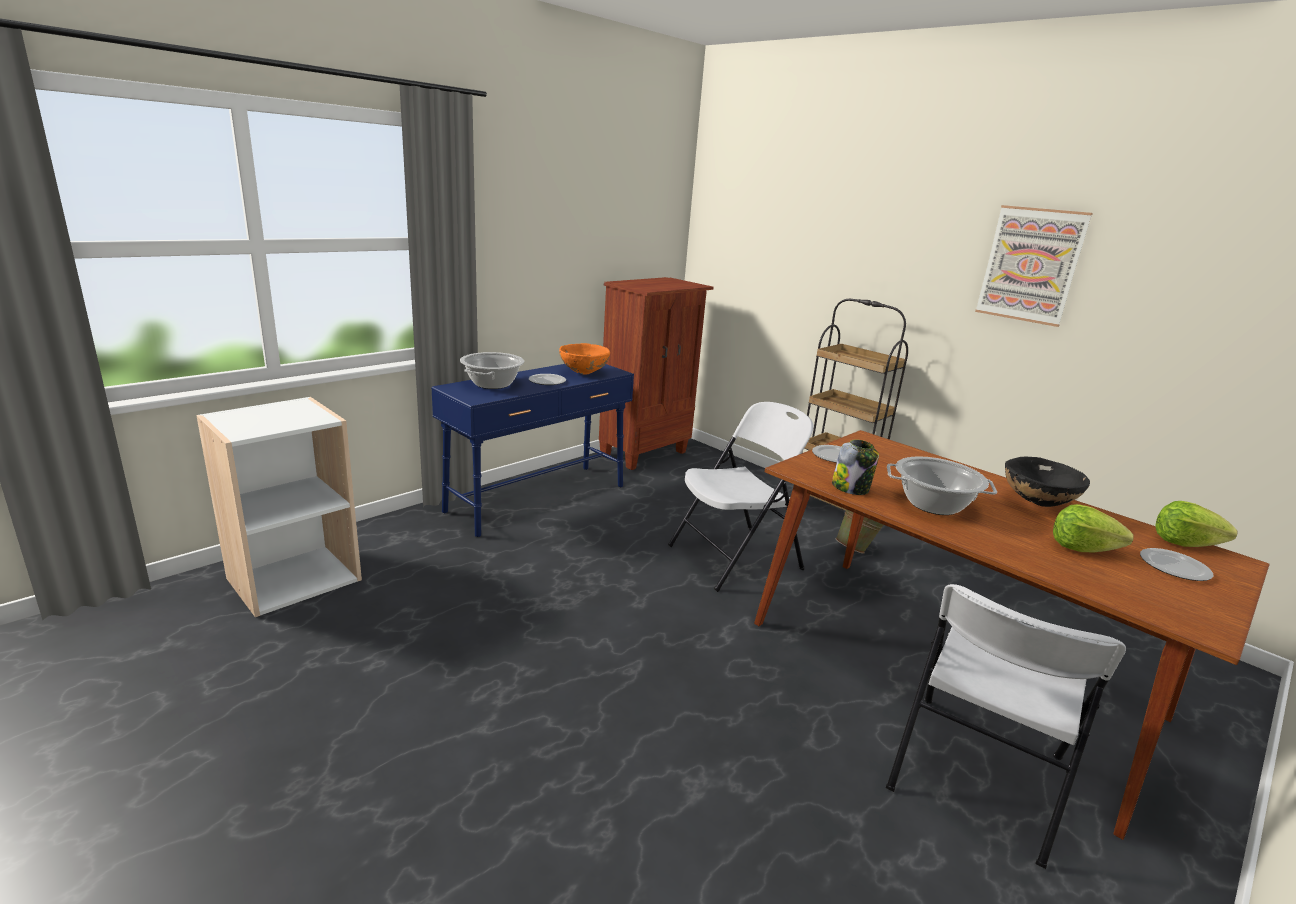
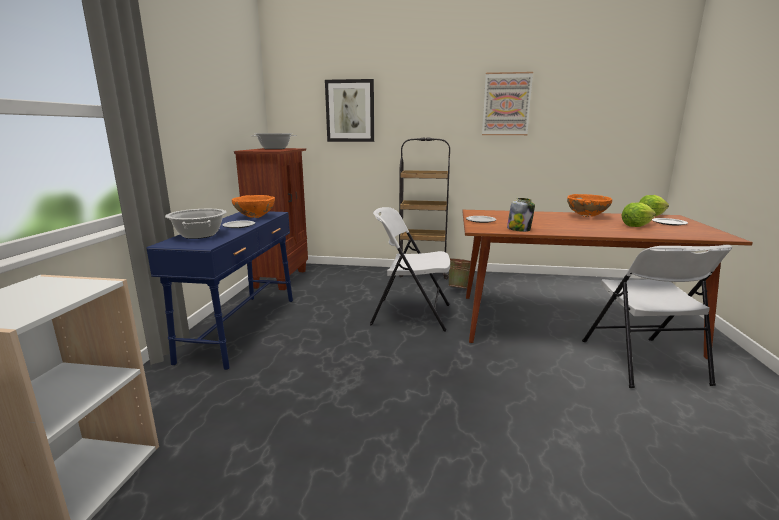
camera: 35 degrees left, 5 degrees down
(735, 557) = (411, 314): white chair -> white chair turned 105 degrees counterclockwise
(787, 240) = (350, 111): none -> picture
(933, 504) = (561, 226): cooking pot -> cooking pot (275, 148)
(1036, 503) = (586, 216): black bowl -> orange bowl

